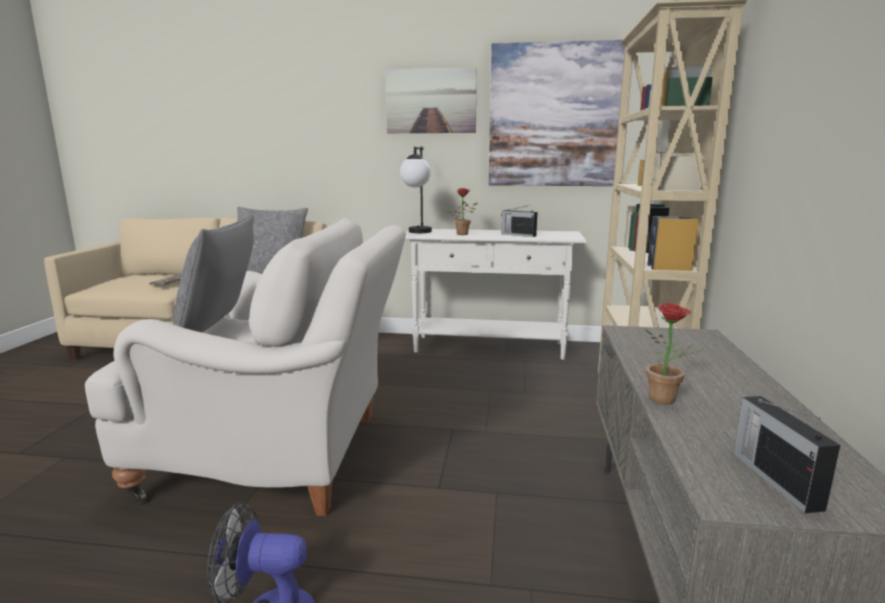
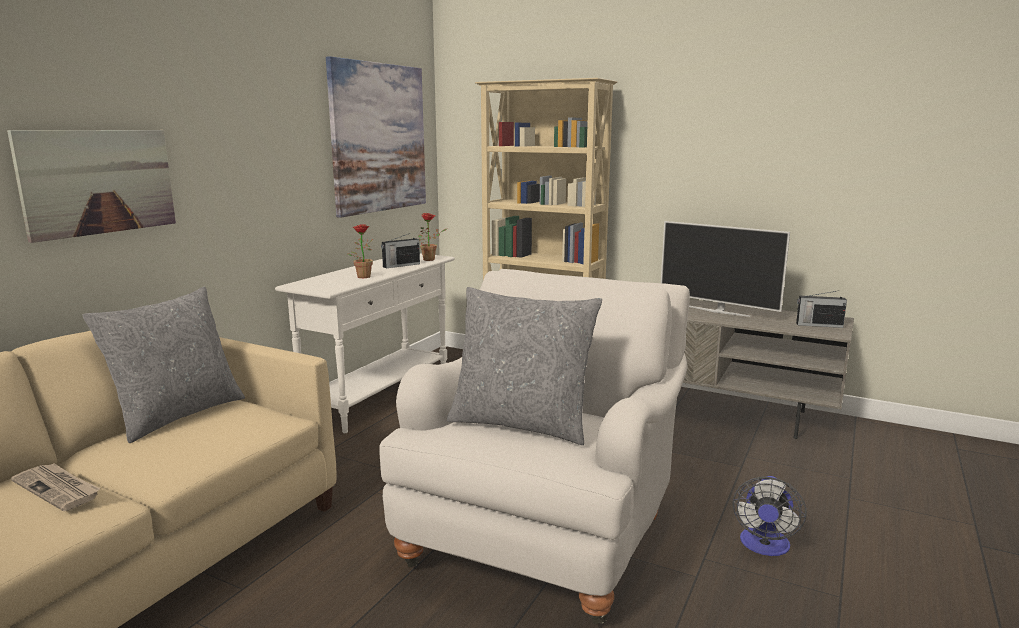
camera: 70 degrees left, 0 degrees up
(418, 233) = (324, 287): table lamp -> none
(431, 101) = (276, 120): picture -> picture (99, 181)
(667, 401) = (740, 322): potted plant -> potted plant (431, 259)
(712, 384) = (718, 311): none -> television

